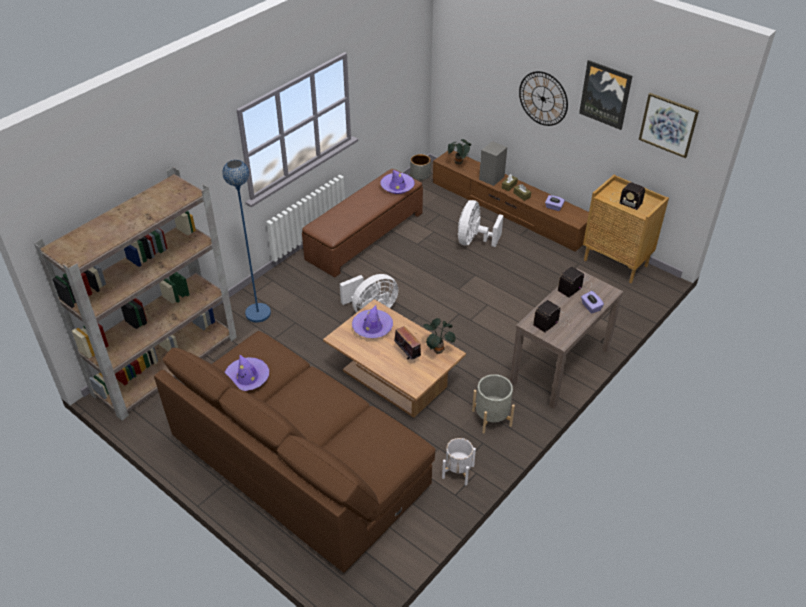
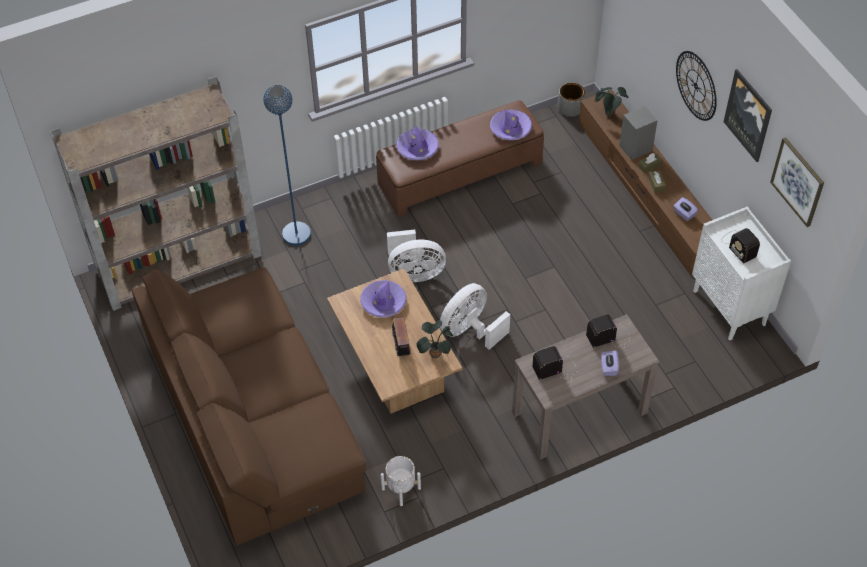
camera: 25 degrees right, 10 degrees up
(247, 378) = (225, 319): purple hat -> purple hat (417, 148)
(474, 241) = (579, 221): white fan -> white fan (470, 330)
(491, 418) = (469, 444): grey planter -> none
(616, 263) = (729, 308): brown cabinet -> white cabinet

